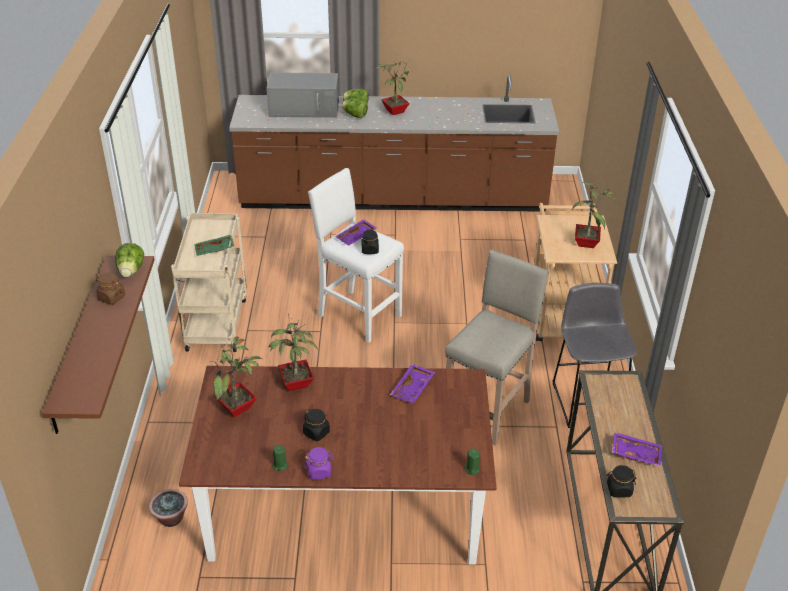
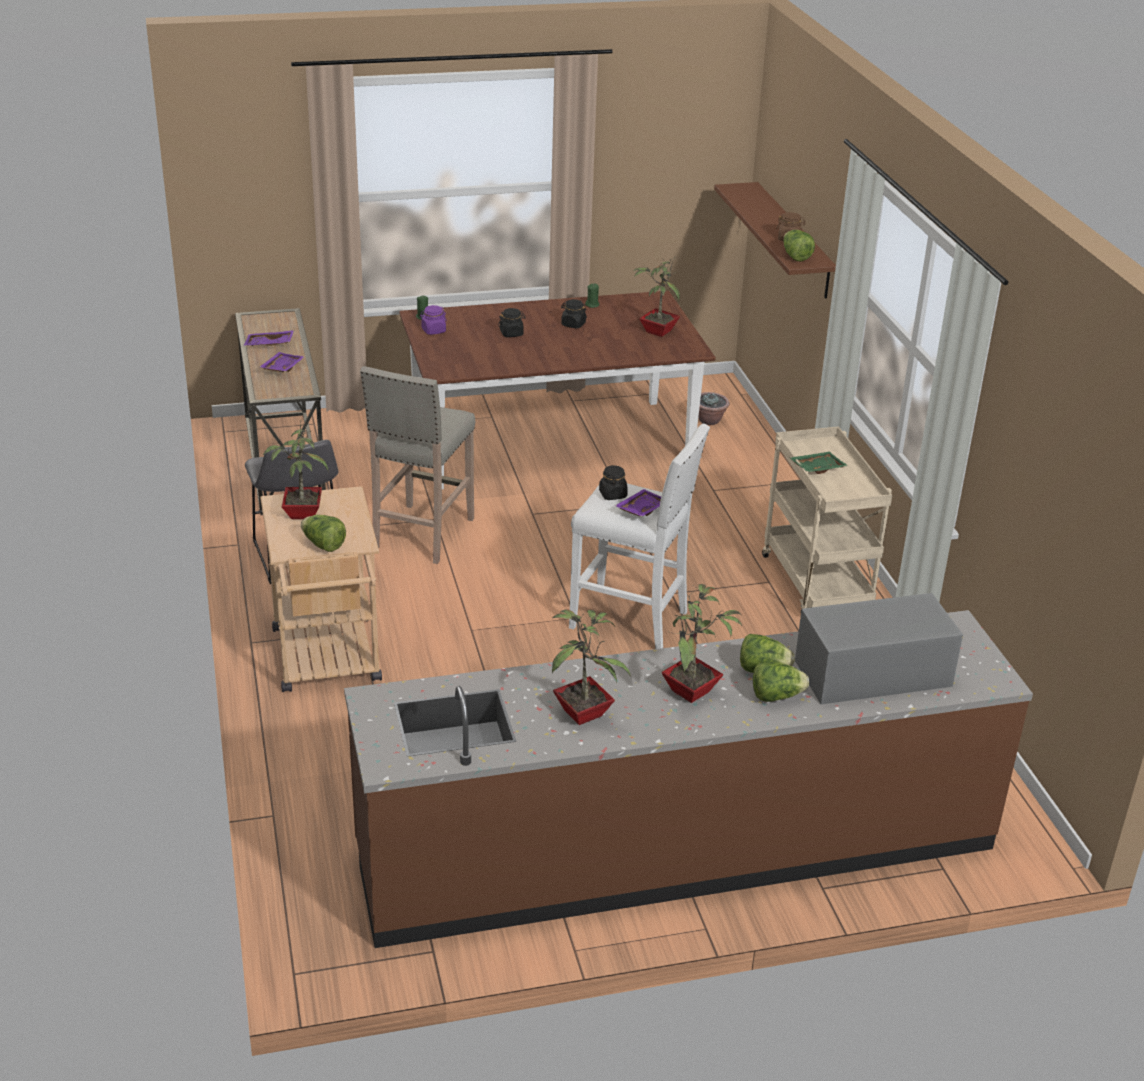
camera: 165 degrees right, 5 degrees down
(294, 384) = (616, 352): potted plant -> potted plant (585, 713)
(319, 471) = (556, 305): purple jar -> purple jar (433, 331)
(413, 389) = (495, 359): purple tray -> purple tray (281, 368)
(571, 219) = (323, 545): none -> lettuce
(619, 490) = (289, 323): black jar -> black jar (511, 333)

